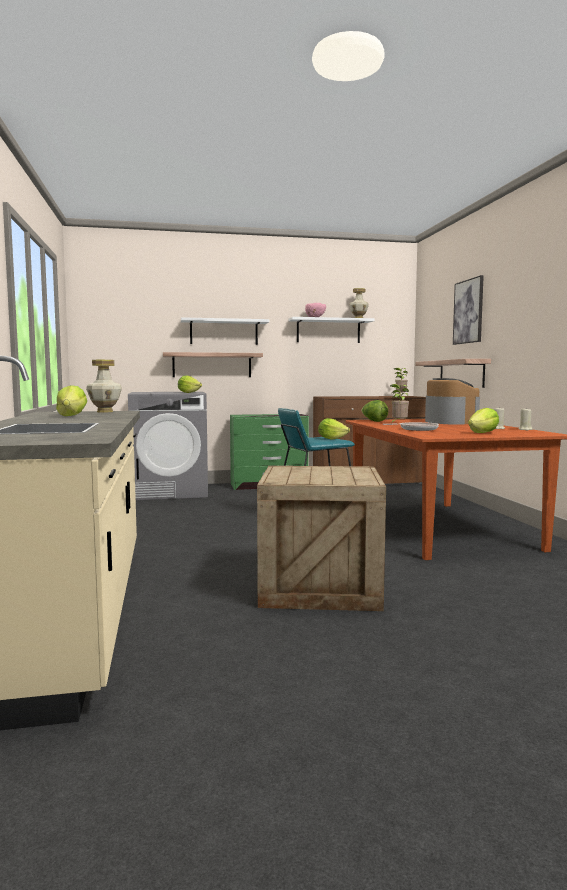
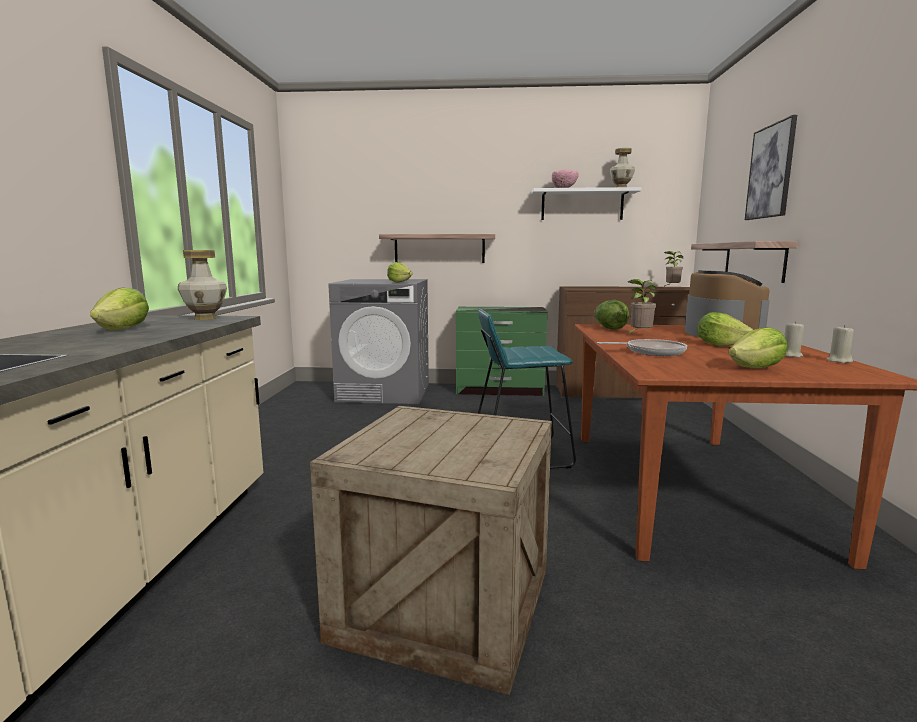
camera: 15 degrees right, 5 degrees up
(224, 332) = (453, 209): white shelf -> none
(332, 439) = (545, 352): lettuce -> lettuce (720, 345)

